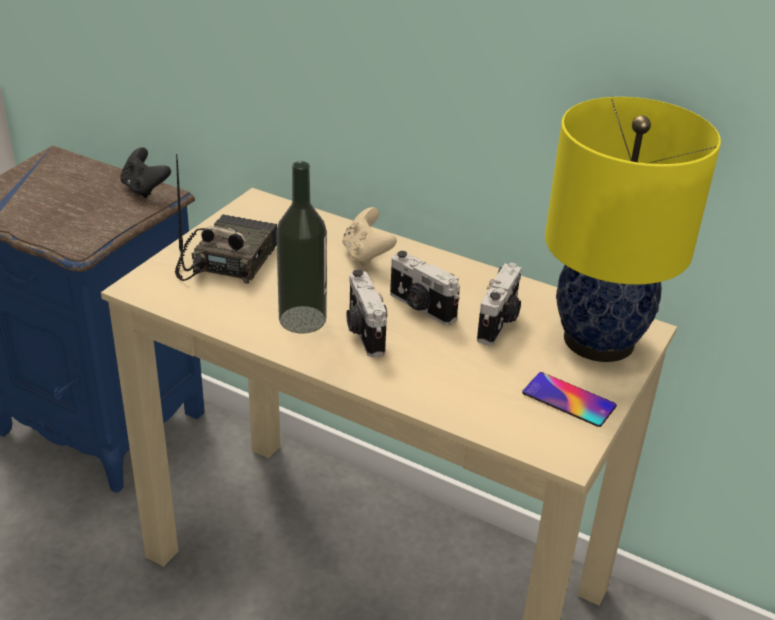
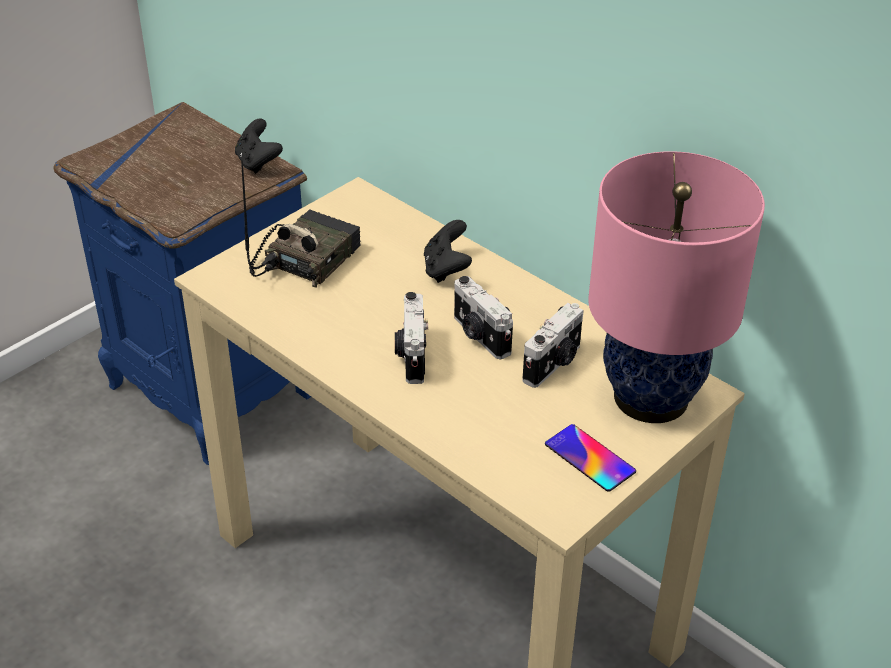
camera: 15 degrees right, 5 degrees up
(302, 319) = (356, 334): bottle -> none
(366, 255) = (446, 269): beige game controller -> black game controller
(599, 340) = (651, 398): yellow table lamp -> pink table lamp

